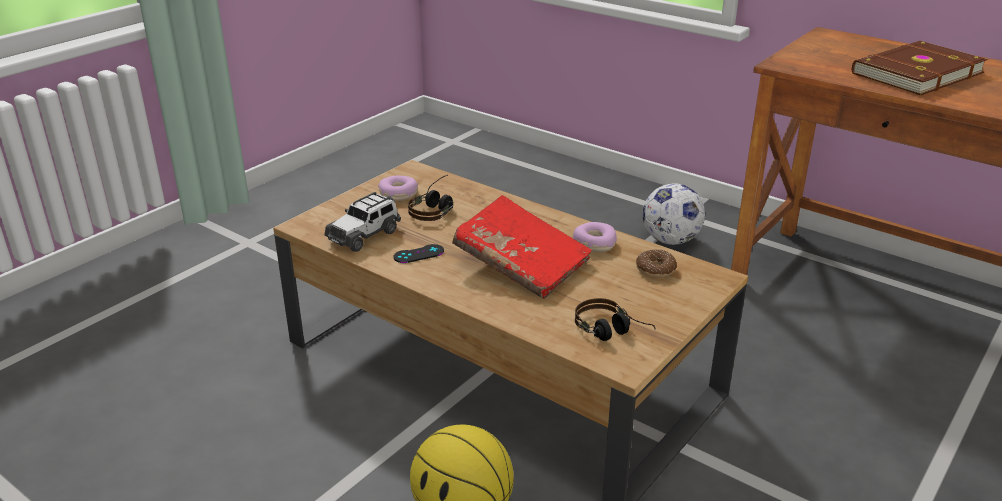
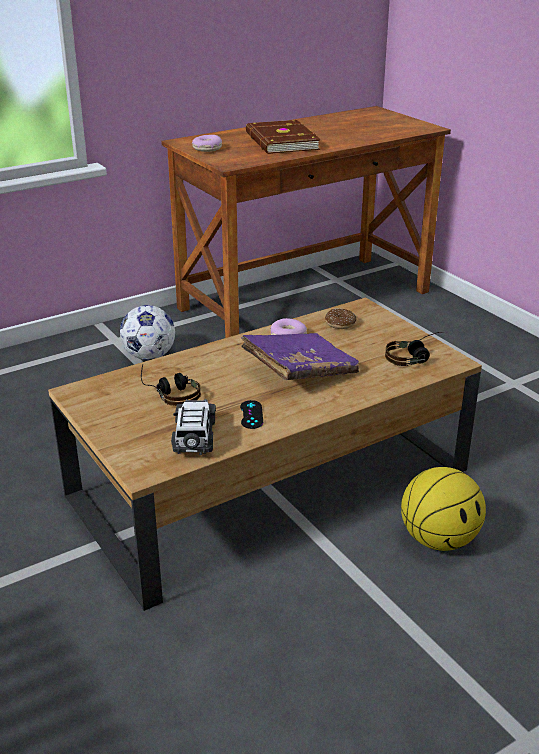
camera: 70 degrees left, 0 degrees up
(364, 235) = (194, 438): toy car -> toy car turned 150 degrees counterclockwise
(398, 194) = (124, 407): donut -> donut (207, 149)
(521, 264) = (300, 371): red book -> purple book

